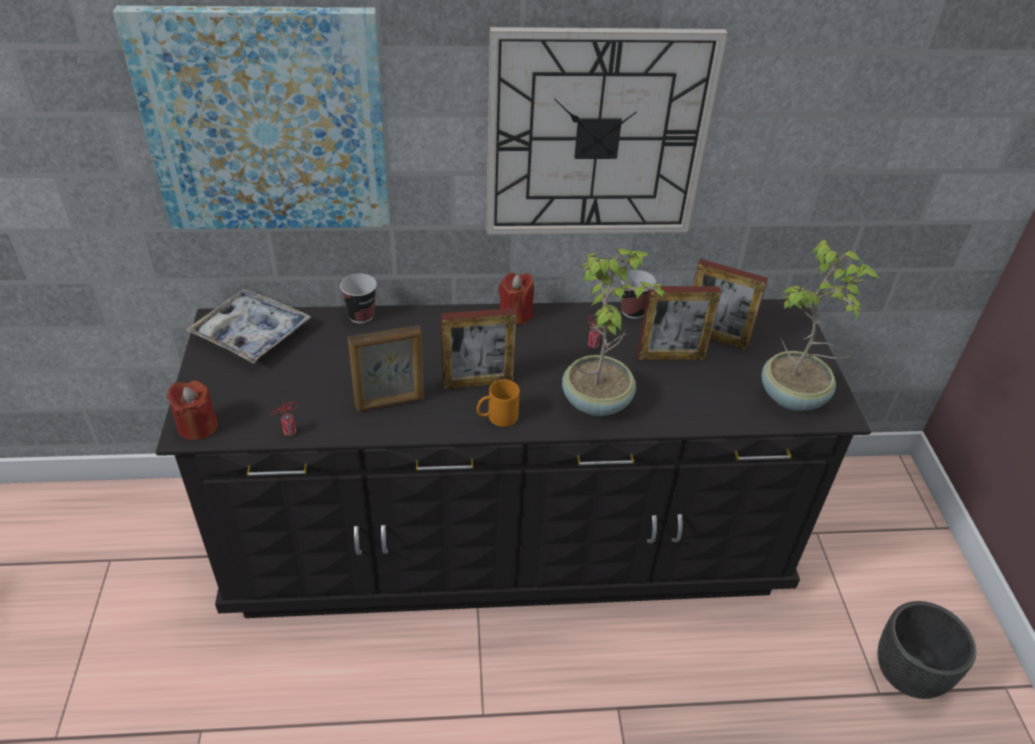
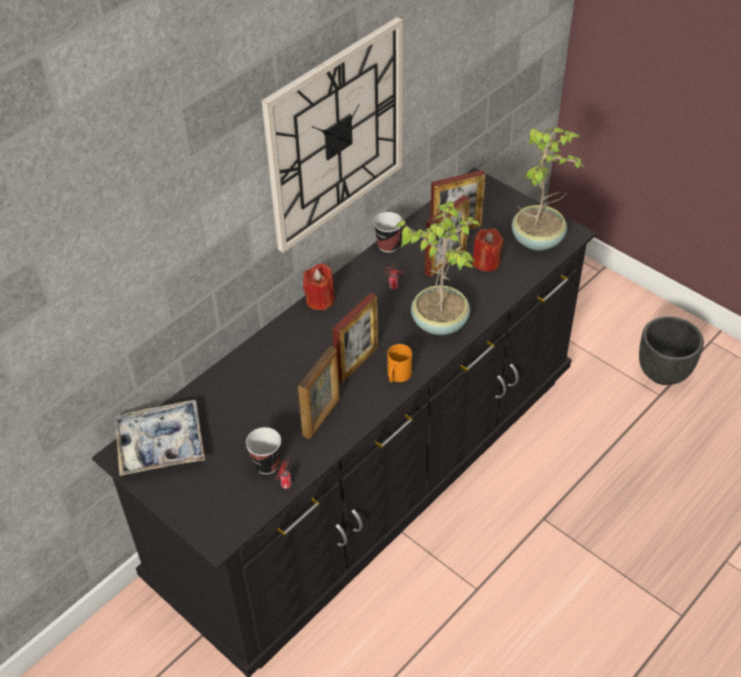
camera: 40 degrees left, 5 degrees up
(197, 426) = (220, 530): red candle -> red candle (486, 262)
(266, 122) = (122, 267): picture -> none
(361, 315) = (220, 374): cup -> cup (267, 464)

